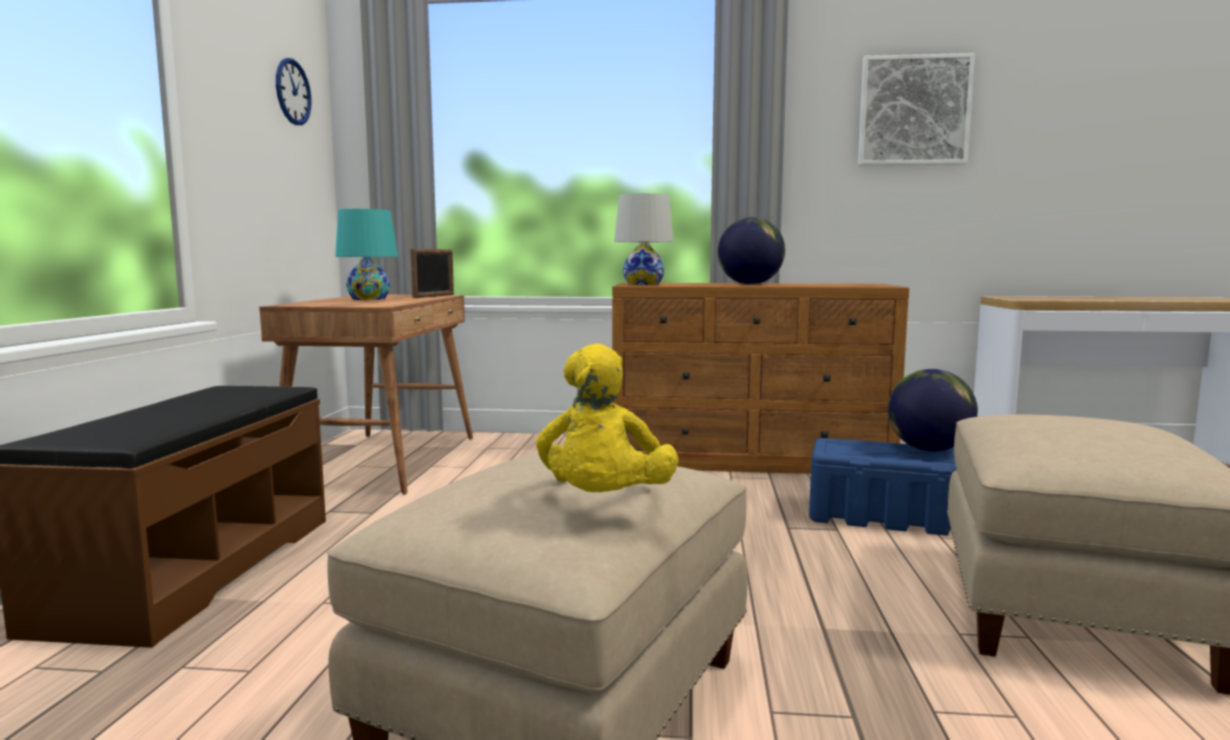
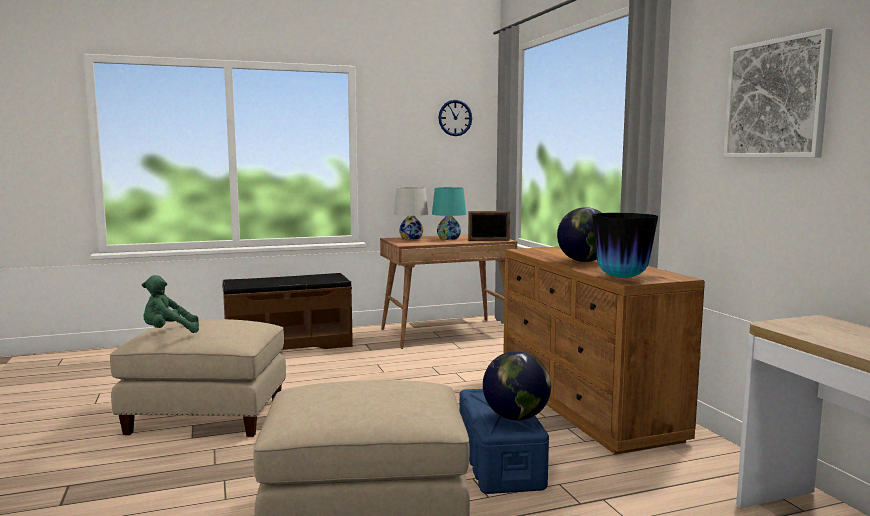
camera: 65 degrees right, 0 degrees up
(603, 504) = (169, 332): yellow plush toy -> green plush toy
(643, 284) = (541, 250): white table lamp -> white table lamp (411, 238)
(865, 286) = (622, 278): none -> vase

